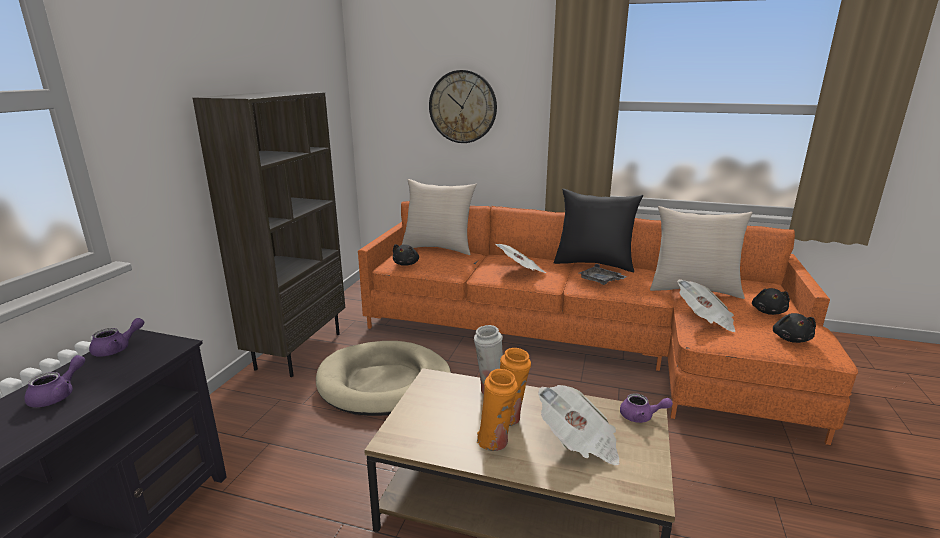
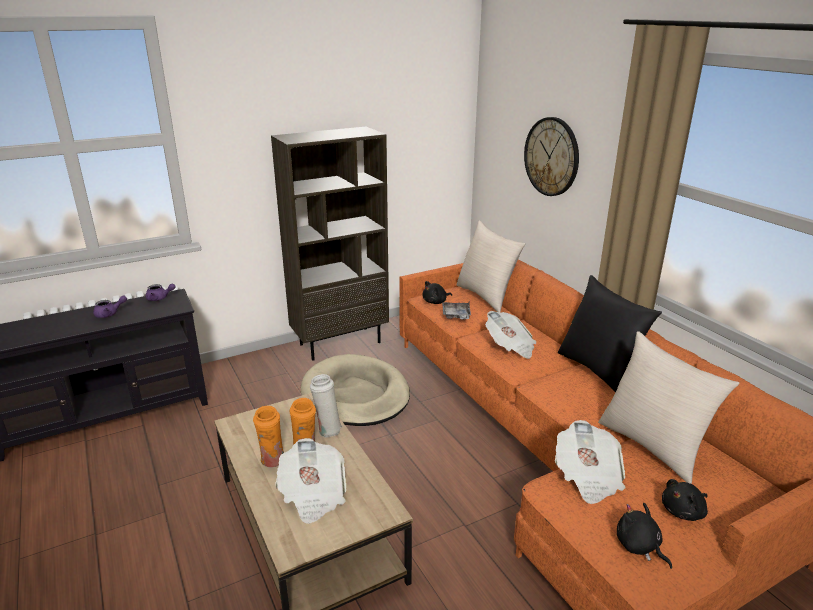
camera: 45 degrees right, 5 degrees up
(600, 281) = (564, 389): grey tray -> grey tray (456, 316)
(641, 417) = (382, 510): purple teapot -> none
(791, 339) = (639, 546): black plush toy -> black plush toy turned 90 degrees clockwise

